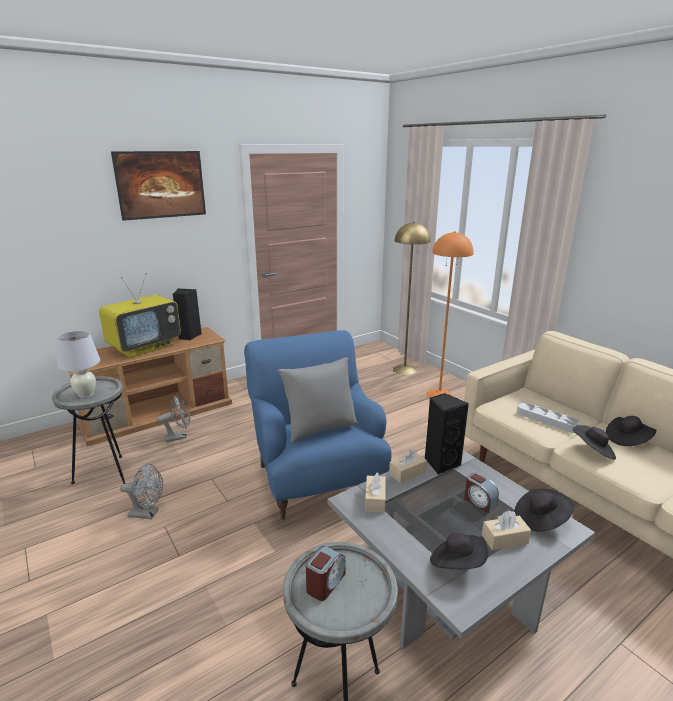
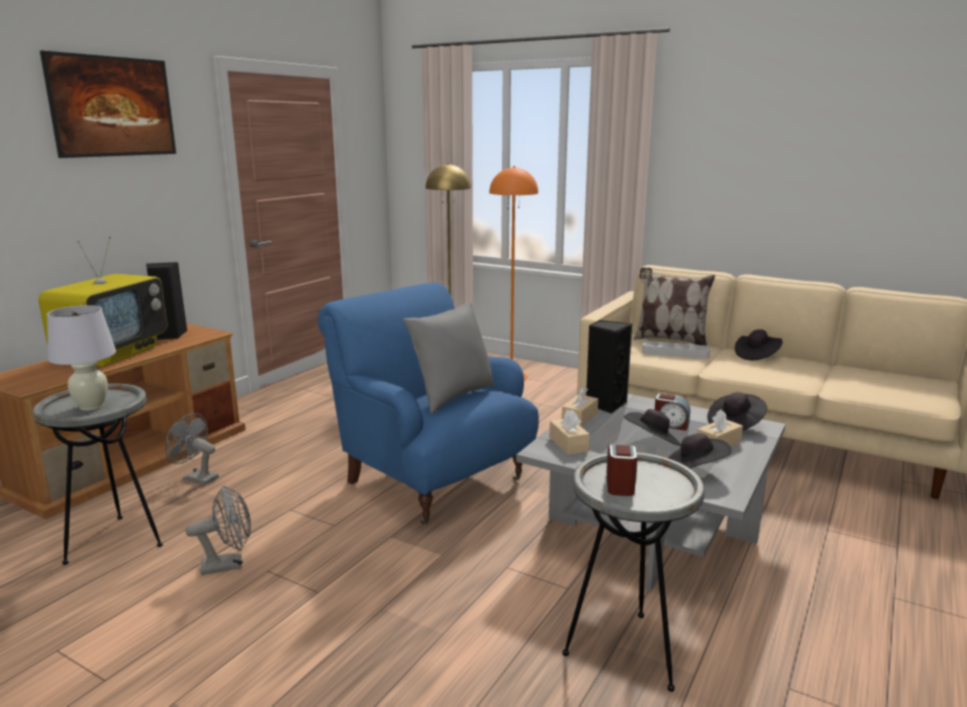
camera: 25 degrees left, 5 degrees down
(179, 436) = (196, 478): grey fan -> grey fan turned 105 degrees counterclockwise
(554, 403) = (670, 340): none -> pillow
(593, 451) = (736, 368): black hat -> black hat (652, 443)

